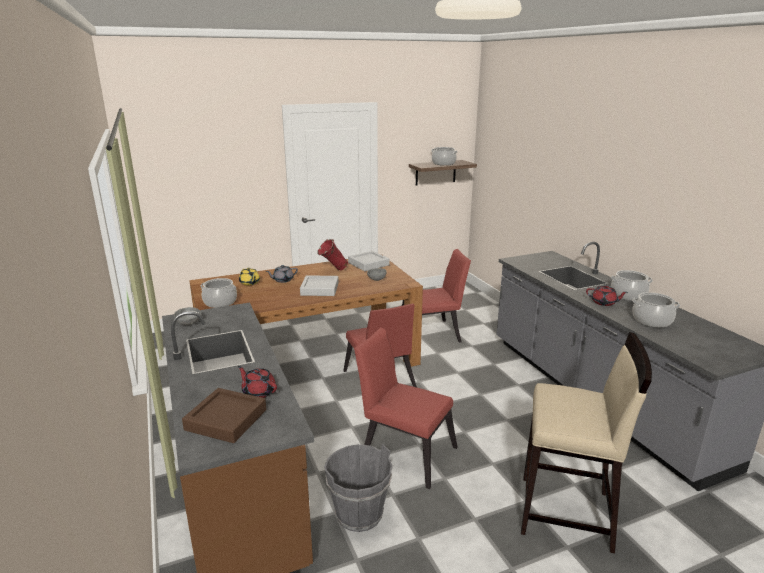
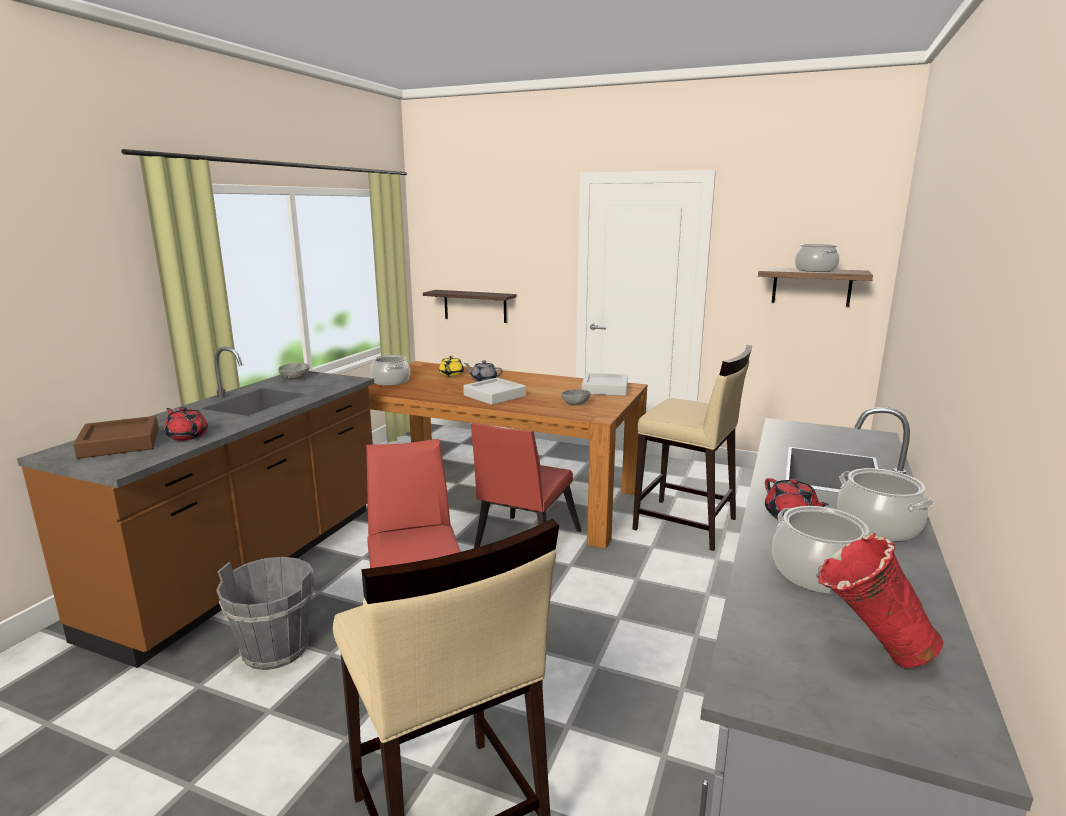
camera: 45 degrees right, 5 degrees down
(197, 220) = (475, 306): none -> shelf
(258, 392) = (187, 436): red teapot -> red teapot turned 45 degrees counterclockwise
(332, 271) = (550, 385): red vase -> red vase (867, 654)
(432, 334) = (685, 524): red chair -> beige stool

